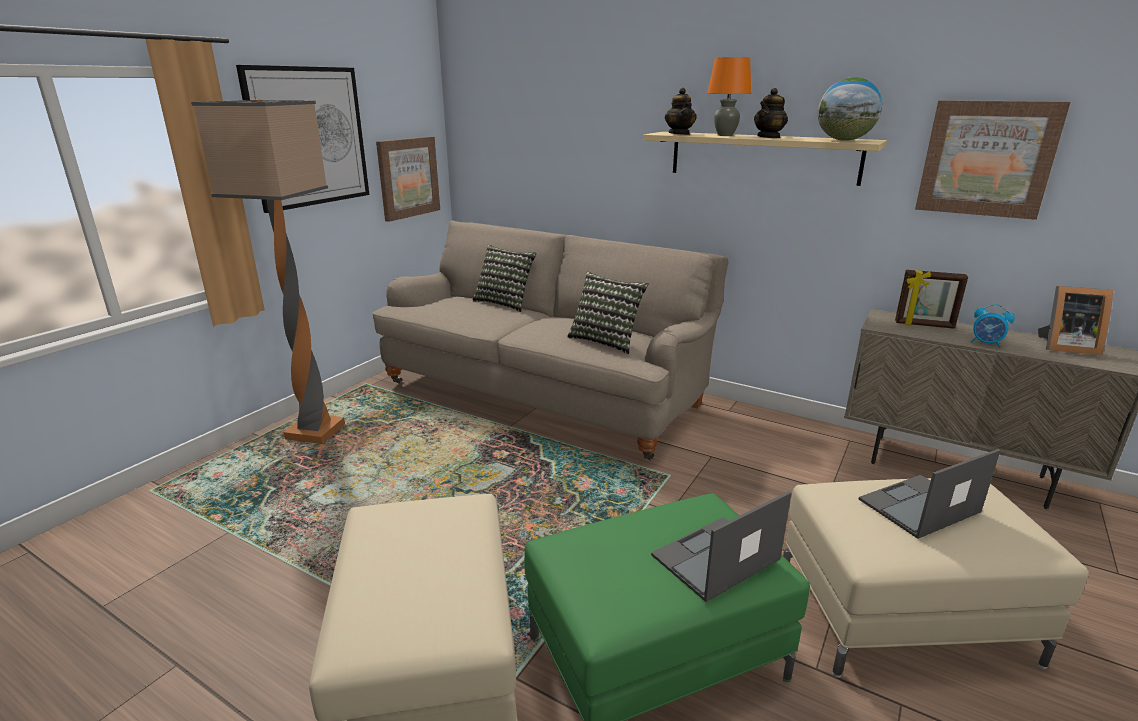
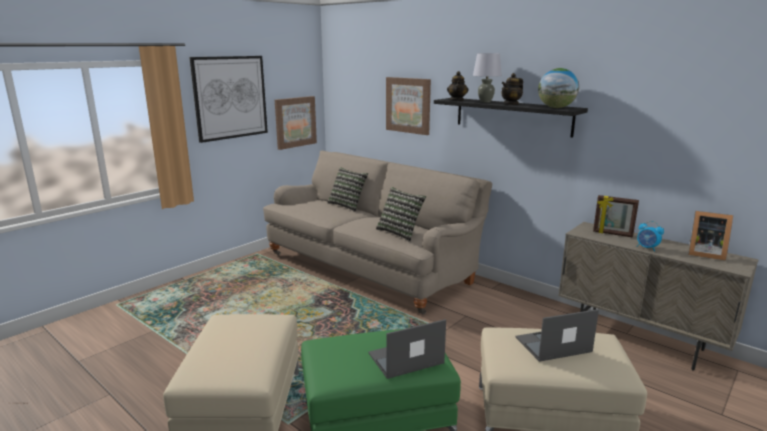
camera: 10 degrees right, 5 degrees down
(315, 431) = (218, 279): floor lamp -> none
(725, 135) = (485, 102): orange table lamp -> grey table lamp
(762, 157) = (512, 116): beige shelf -> black shelf
(987, 159) = (650, 122): picture -> picture (408, 105)

